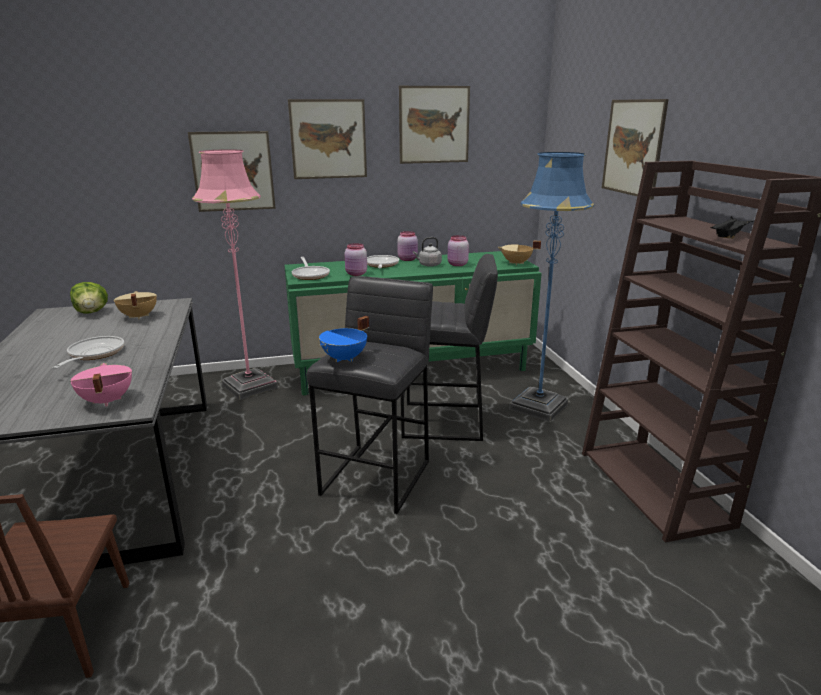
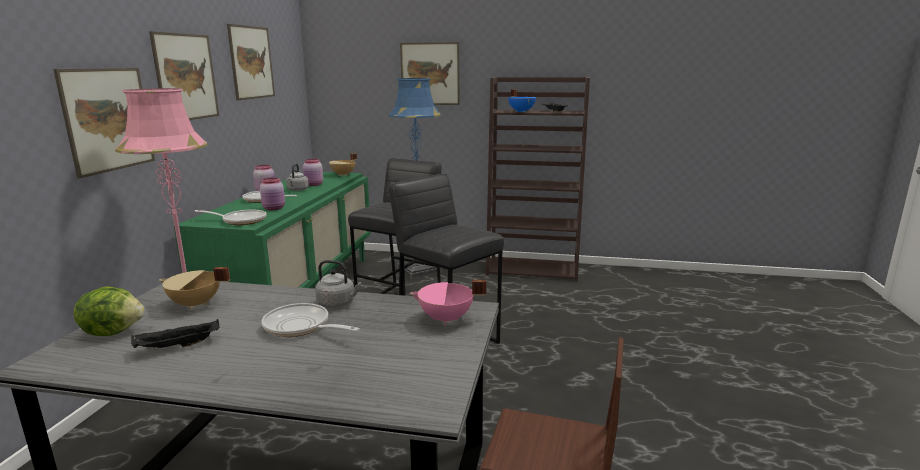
camera: 65 degrees left, 5 degrees down
(65, 332) = (177, 346): none -> black tray
(143, 354) = (338, 303): none -> grey kettle
(345, 358) = (459, 237): blue cooking pot -> blue cooking pot (522, 111)

